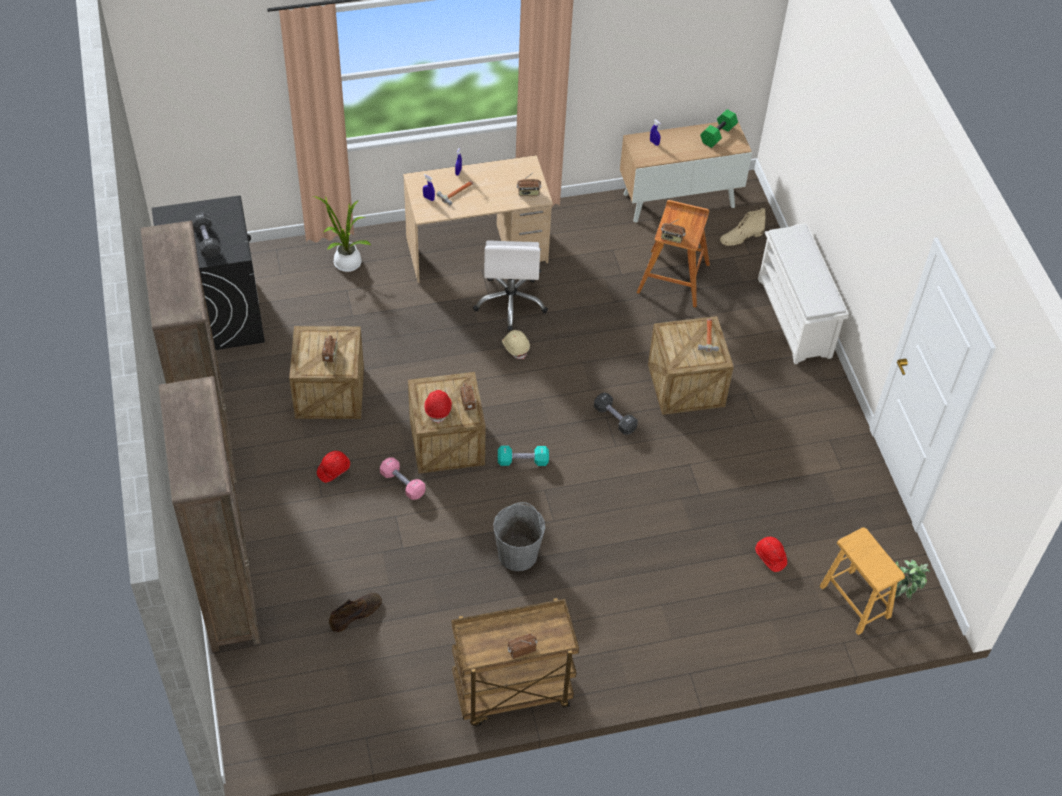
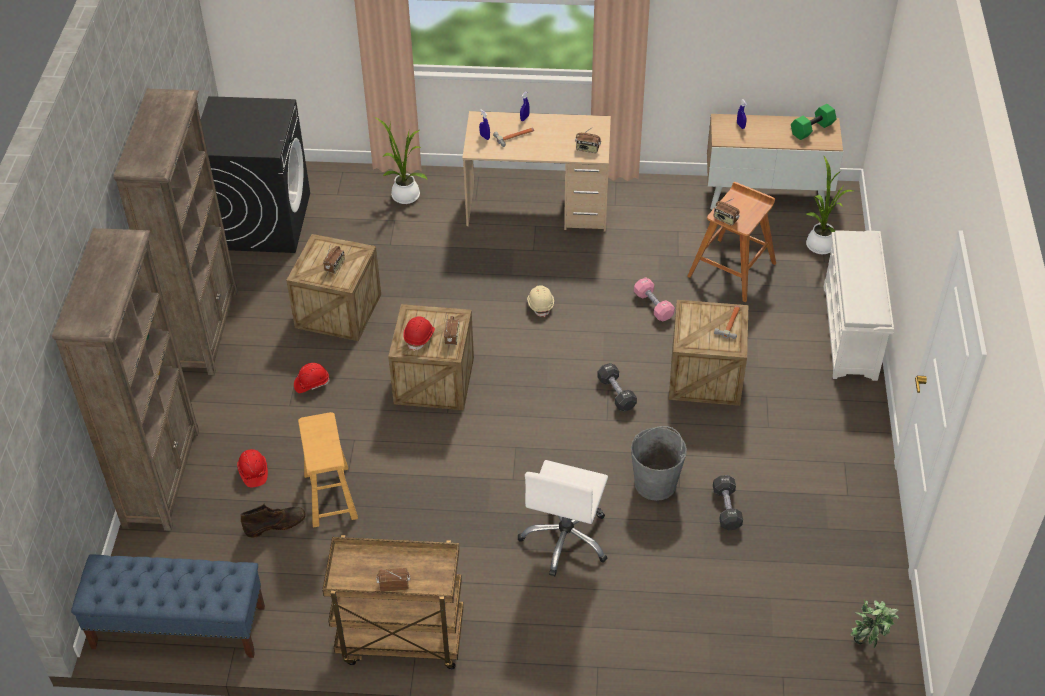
camera: 20 degrees right, 5 degrees down
(206, 241) = (245, 134): black dumbbell -> black dumbbell (726, 508)
(306, 732) = (178, 627): none -> blue bench
(402, 484) = (374, 410): pink dumbbell -> pink dumbbell (653, 306)
(511, 302) = (553, 261): white office chair -> white office chair (566, 539)
(518, 553) = (462, 503): grey bucket -> grey bucket (655, 483)
(522, 461) = (504, 414): turquoise dumbbell -> none
(741, 237) = (820, 243): beige boot -> potted plant
(770, 557) = (732, 568): red hard hat -> red hard hat (253, 472)
(855, 601) = (812, 636): brown stool -> brown stool (331, 496)

